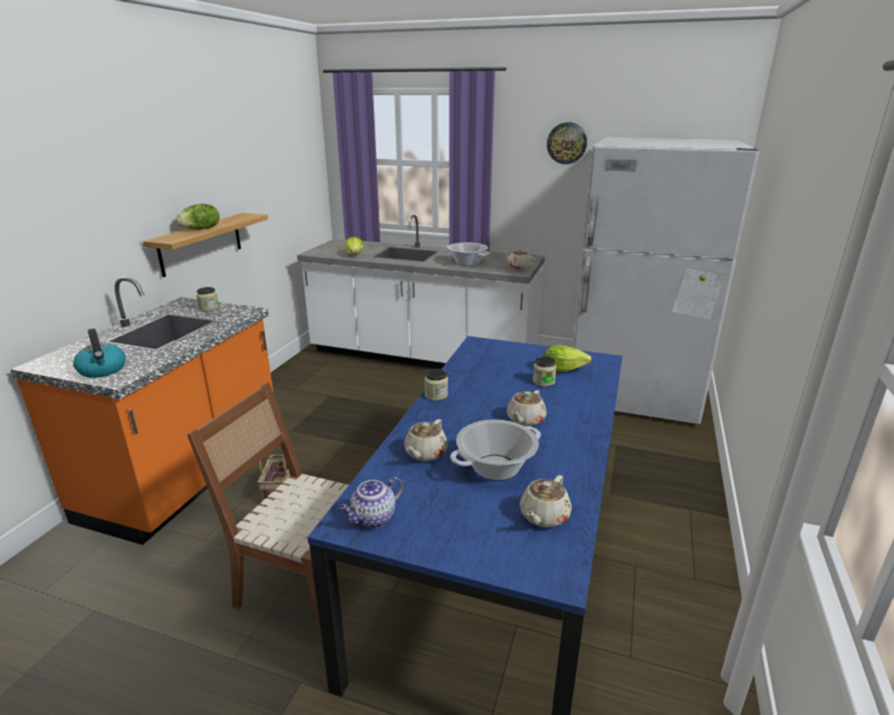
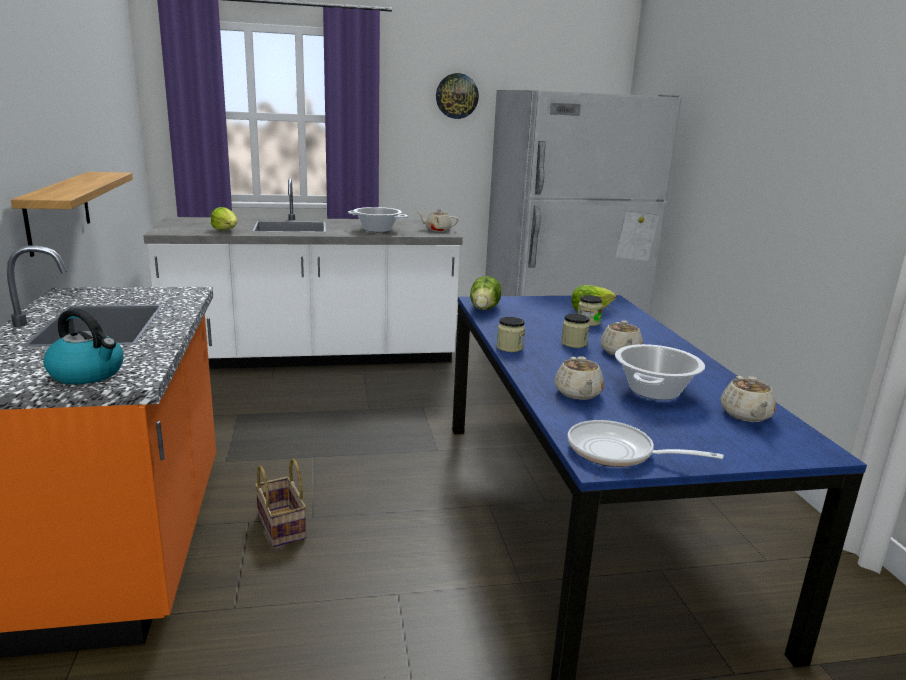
camera: 30 degrees left, 5 degrees down
(201, 229) = (74, 186): lettuce -> lettuce (485, 308)
(209, 308) = (125, 294): jar -> jar (574, 343)
(304, 584) = (418, 609): chair -> none
(373, 519) = (617, 452): teapot -> frying pan

